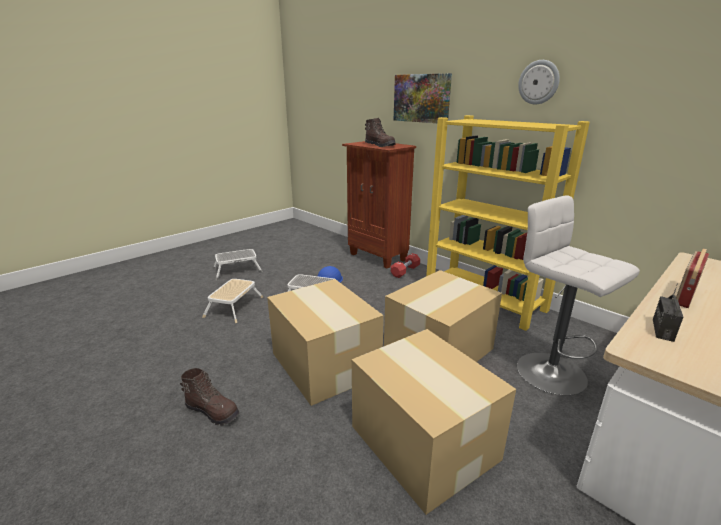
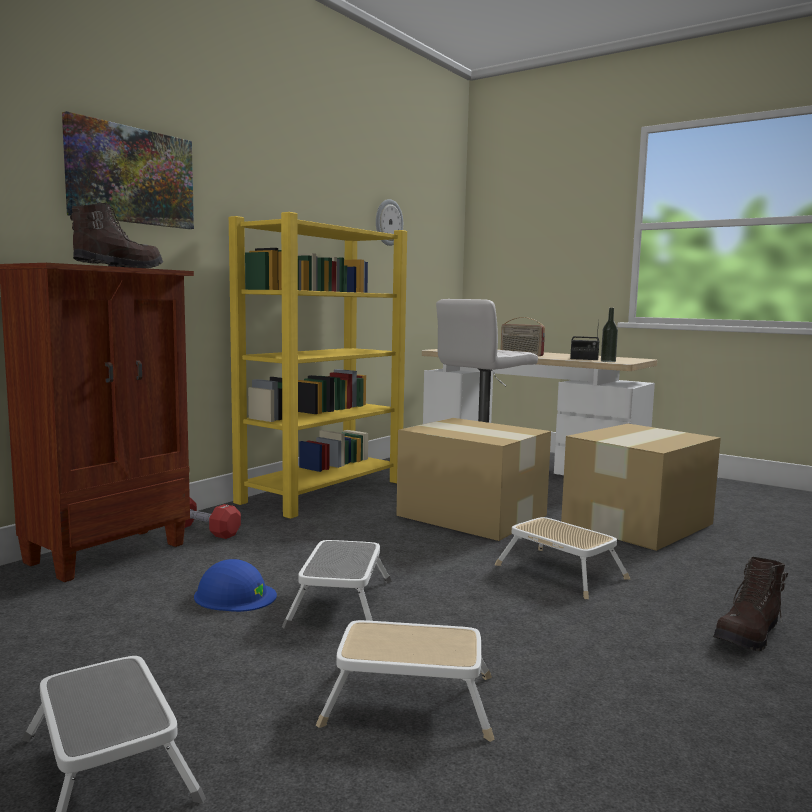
camera: 100 degrees left, 15 degrees down
(213, 411) = (749, 635): brown boot -> brown boot turned 150 degrees counterclockwise
(325, 365) = (560, 572): cardboard box -> beige step ladder
(539, 82) = (299, 182): wall clock -> wall clock (388, 222)
(636, 341) = (608, 361): none -> bottle

